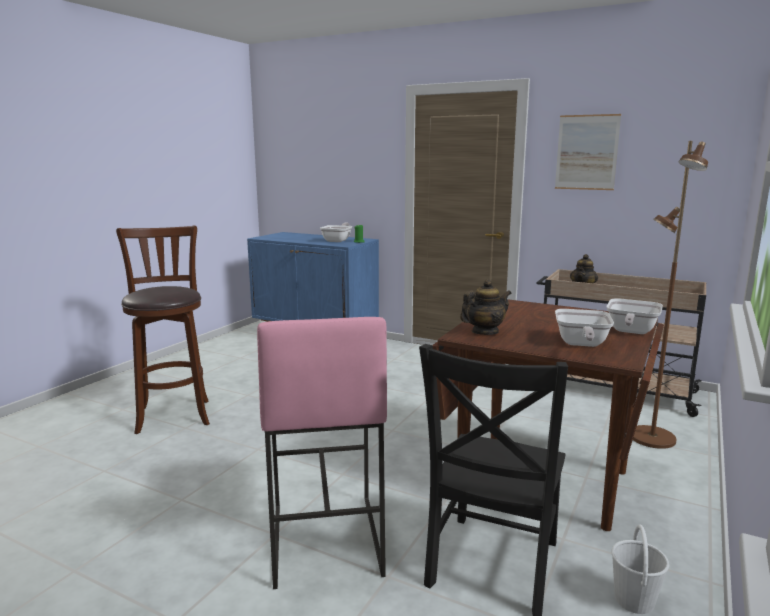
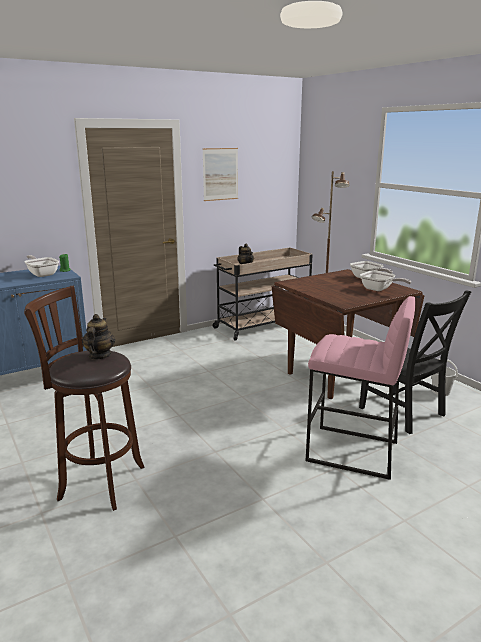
camera: 60 degrees left, 5 degrees up
(484, 332) = (342, 298): teapot -> teapot (99, 355)

